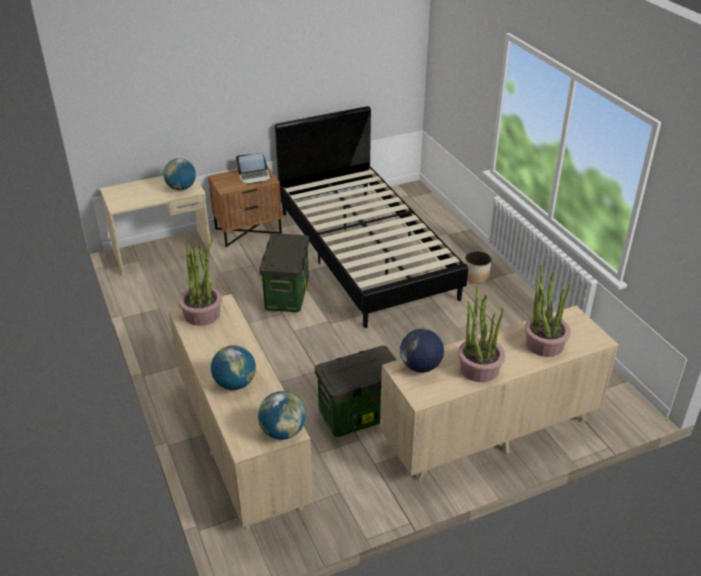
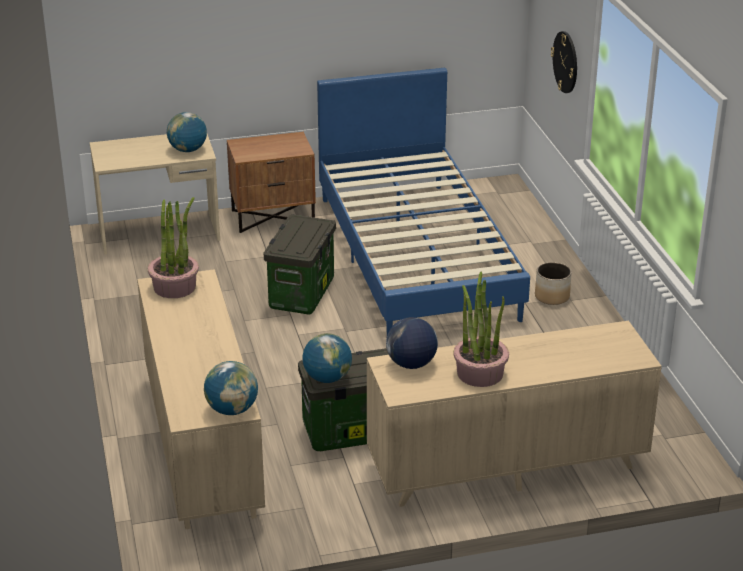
camera: 10 degrees right, 5 degrees down
(235, 383) = (192, 359): globe -> globe (327, 378)
(255, 177) = (285, 146): laptop -> none
(365, 253) = (416, 255): black bed -> blue bed
(469, 96) = (565, 62): none -> wall clock
(544, 344) = (569, 356): potted plant -> none

